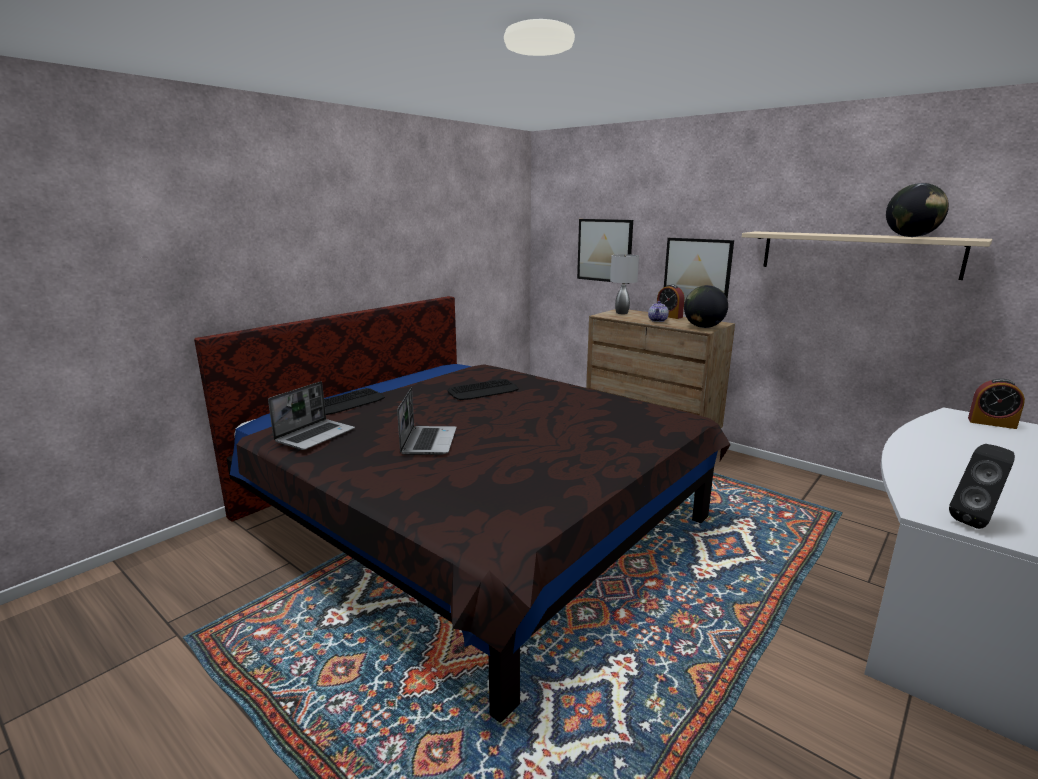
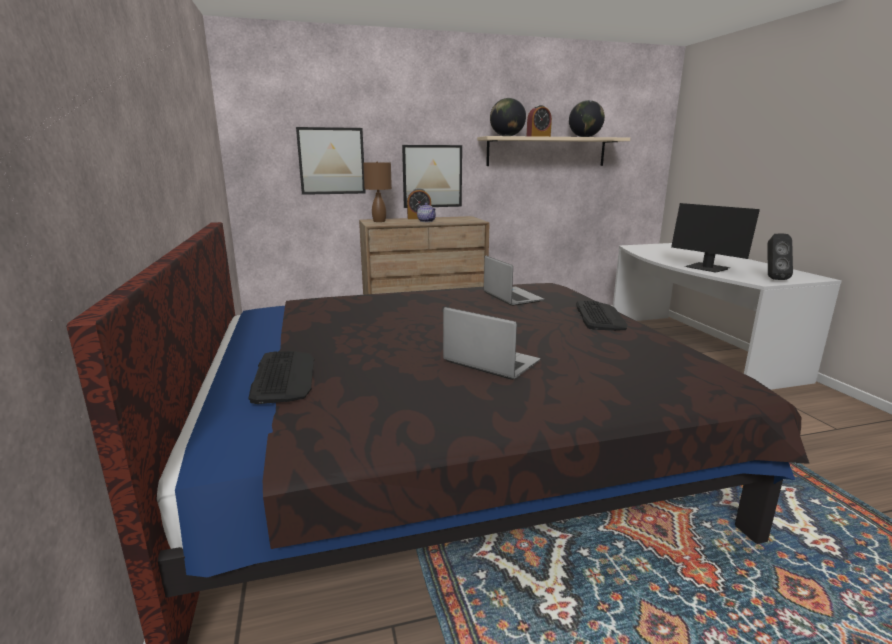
camera: 55 degrees left, 0 degrees up
(315, 435) = (377, 415): laptop -> laptop (511, 297)
(483, 391) = (380, 315): keyboard -> keyboard (599, 316)
(622, 313) = (379, 221): grey table lamp -> brown table lamp
(703, 327) = (469, 220): globe -> globe (507, 136)
(930, 471) = (707, 268): none -> monitor
(991, 423) = (650, 246): alarm clock -> alarm clock (538, 136)

